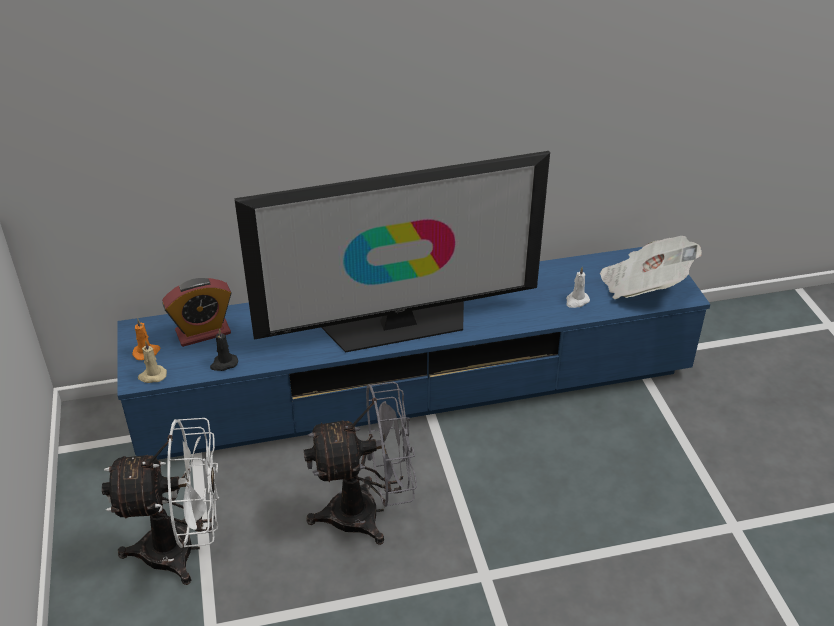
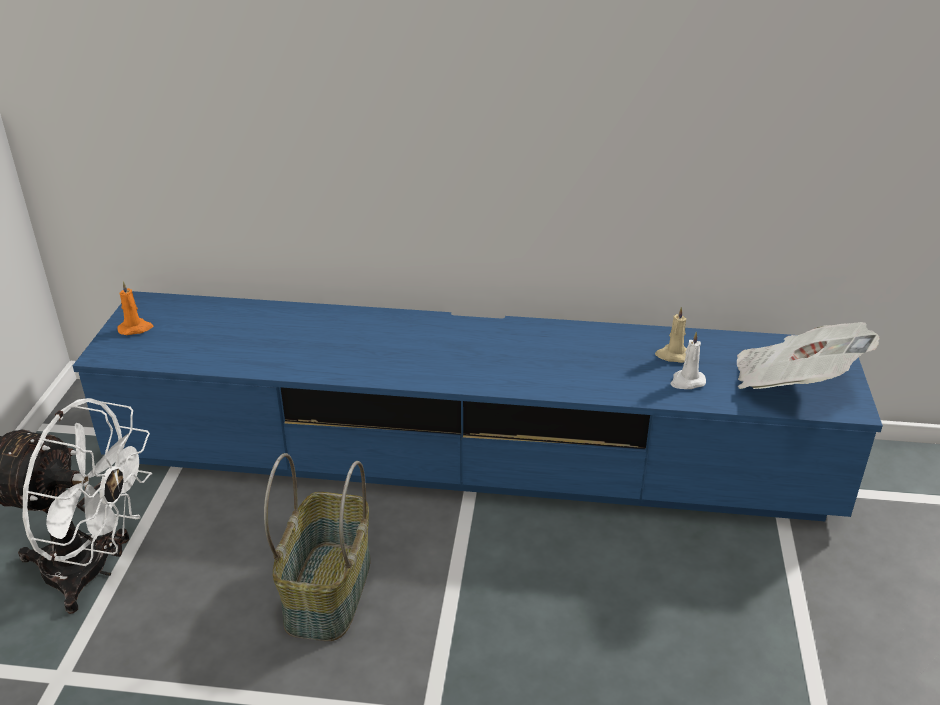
camera: 20 degrees right, 5 degrees down
(152, 376) = (123, 354): beige candle -> beige candle (672, 355)
(203, 332) = (210, 321): alarm clock -> none
(223, 364) = (208, 358): black candle -> none
(368, 513) = (326, 590): grey fan -> basket
(398, 324) = (438, 360): television -> none

